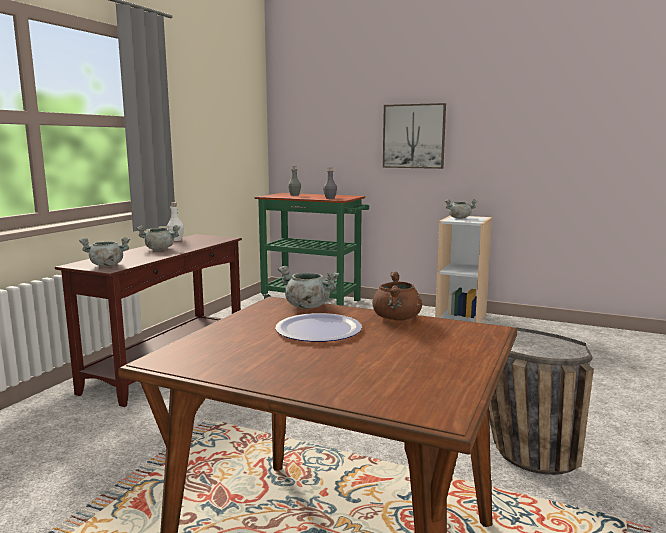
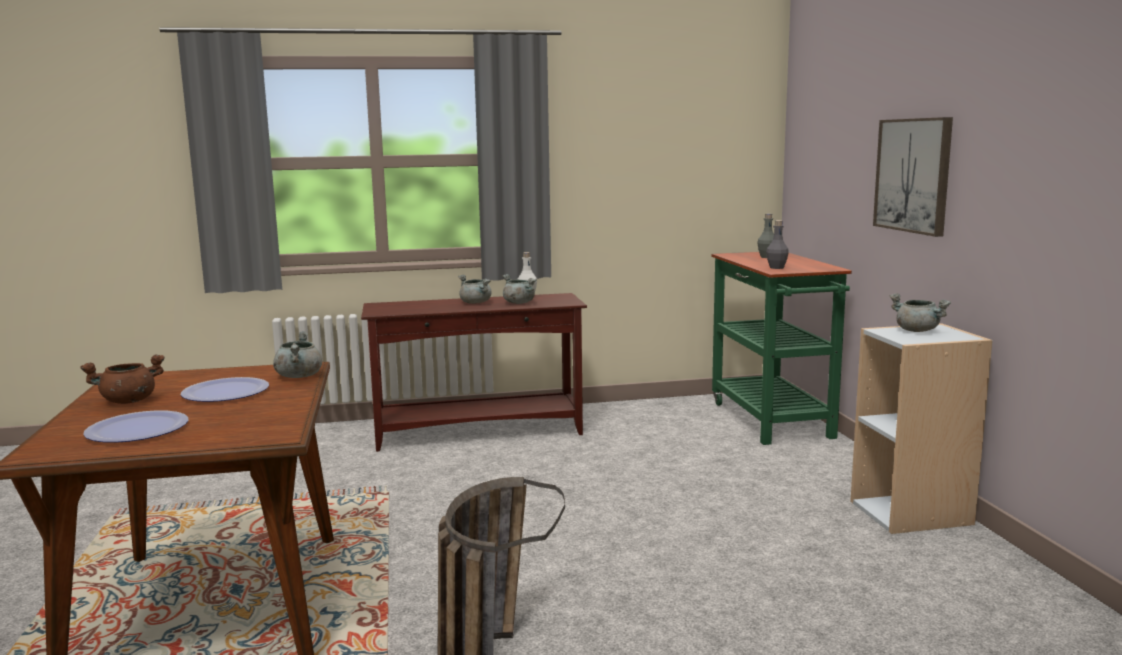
camera: 55 degrees right, 0 degrees up
(106, 265) = (386, 309): grey cooking pot -> grey cooking pot (518, 303)
(396, 318) = (287, 404): brown cooking pot -> brown cooking pot (128, 401)
(403, 367) = (137, 429): none -> plate

